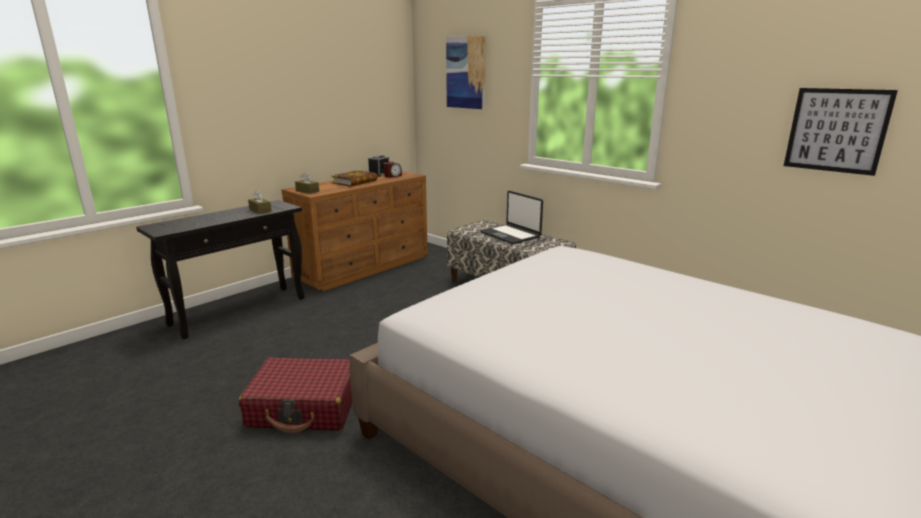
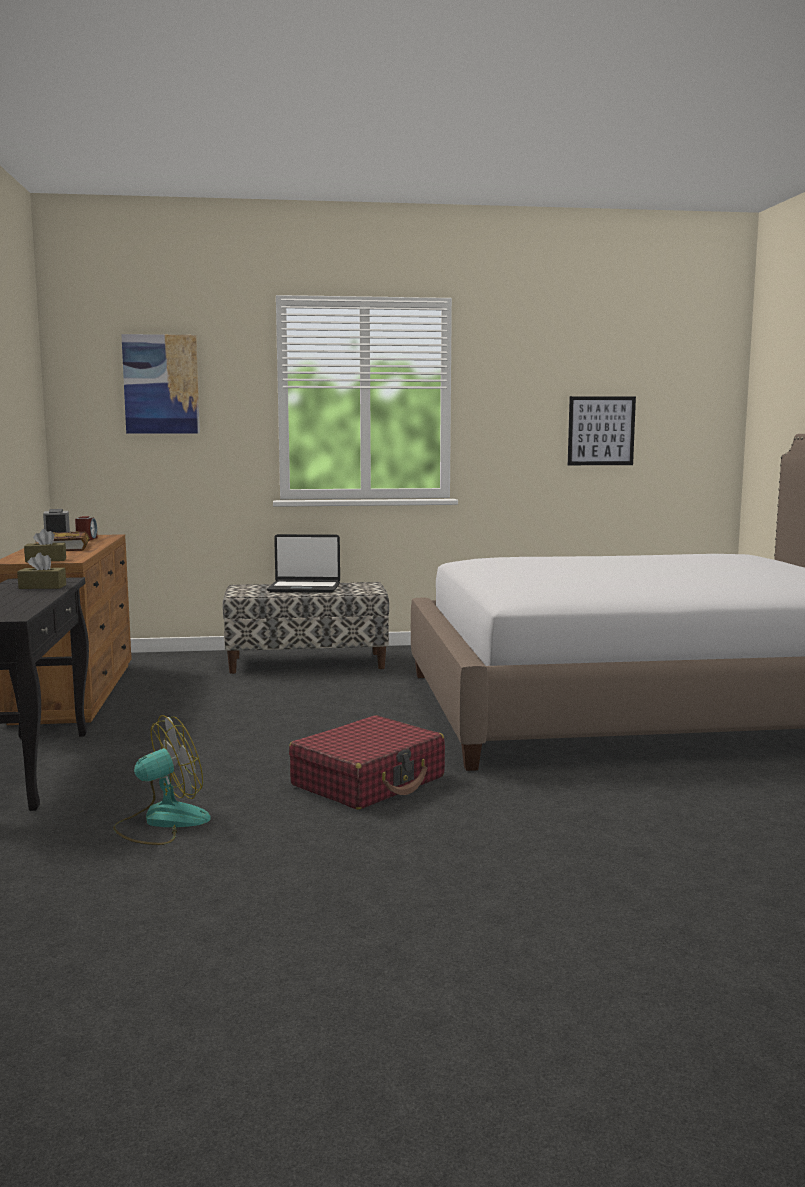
camera: 50 degrees left, 10 degrees down
(186, 376) = (161, 822): none -> fan

